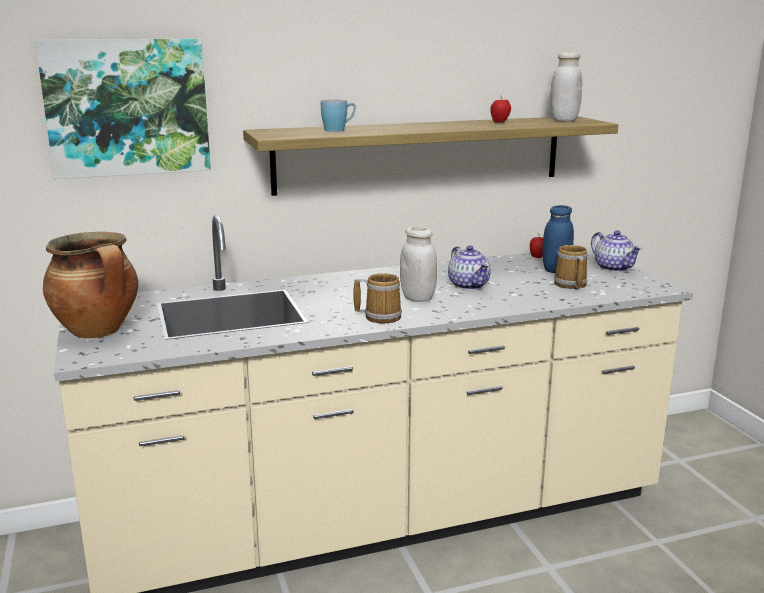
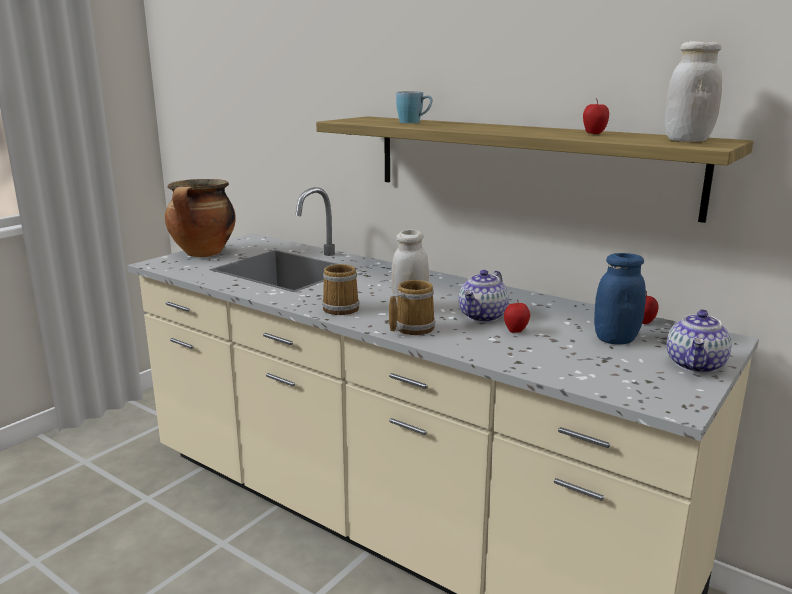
camera: 55 degrees right, 0 degrees up
(127, 107) = (293, 89): picture -> none
(509, 285) = (516, 331): none -> apple
(570, 285) = (576, 356): mug -> mug (411, 328)

